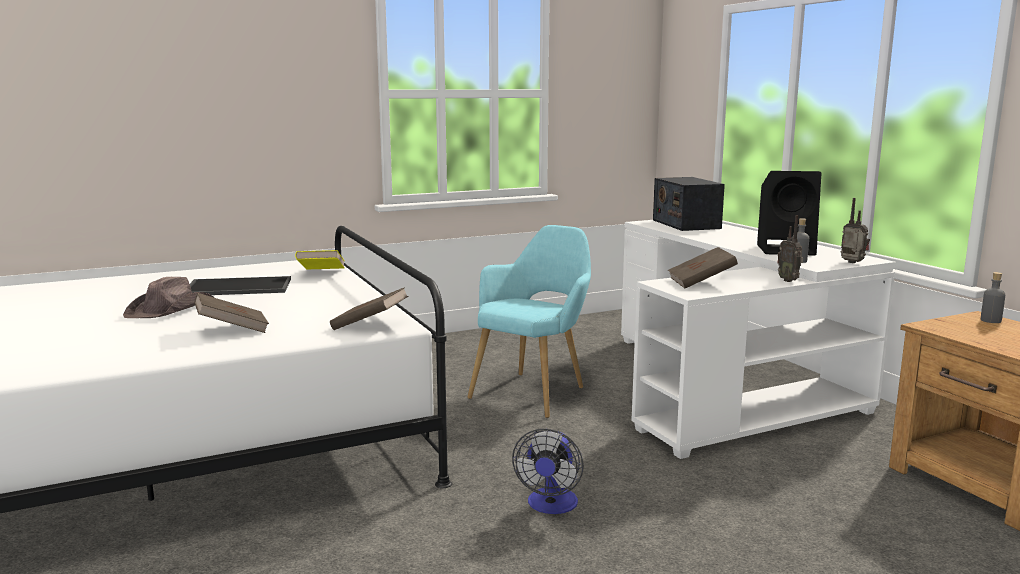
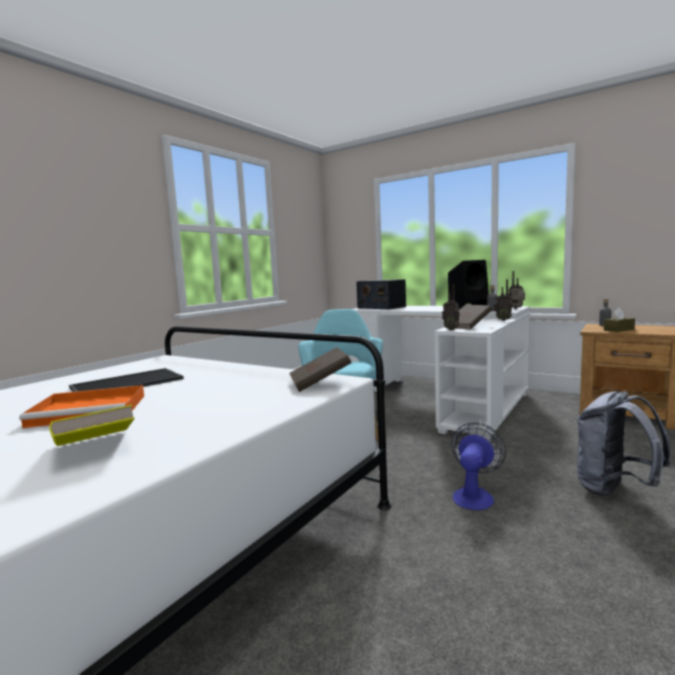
camera: 30 degrees left, 5 degrees down
(171, 309) = (91, 410): brown hat -> orange tray
(232, 330) = (203, 411): brown book -> none
(321, 273) = (184, 364): yellow book -> yellow book (95, 448)
(551, 506) = (474, 495): fan -> fan turned 135 degrees counterclockwise
(661, 284) = (451, 329): none -> radio
(729, 559) = (614, 490): none -> grey backpack
(976, 334) = (619, 330): none -> brown tissue box

